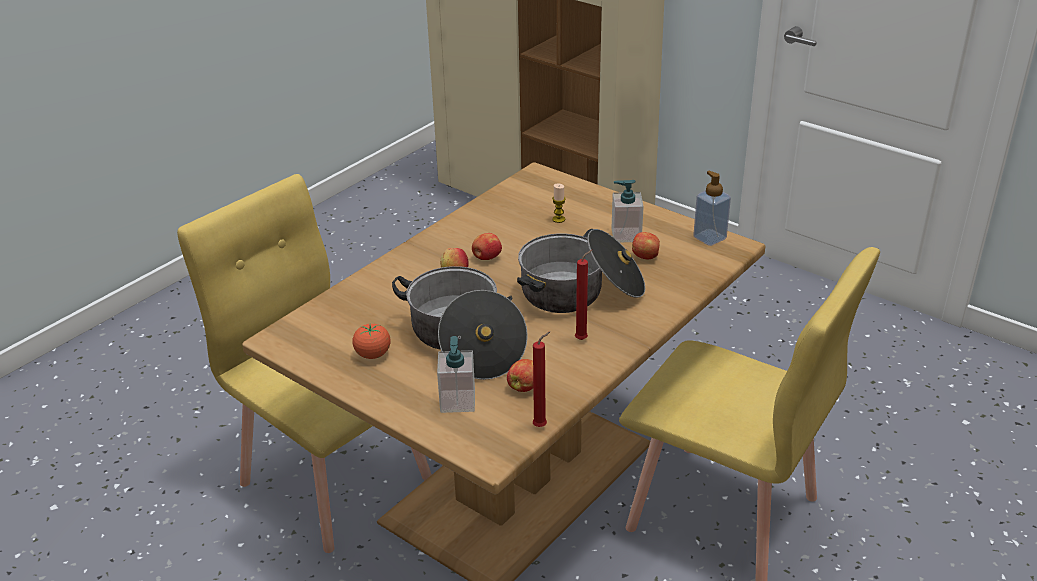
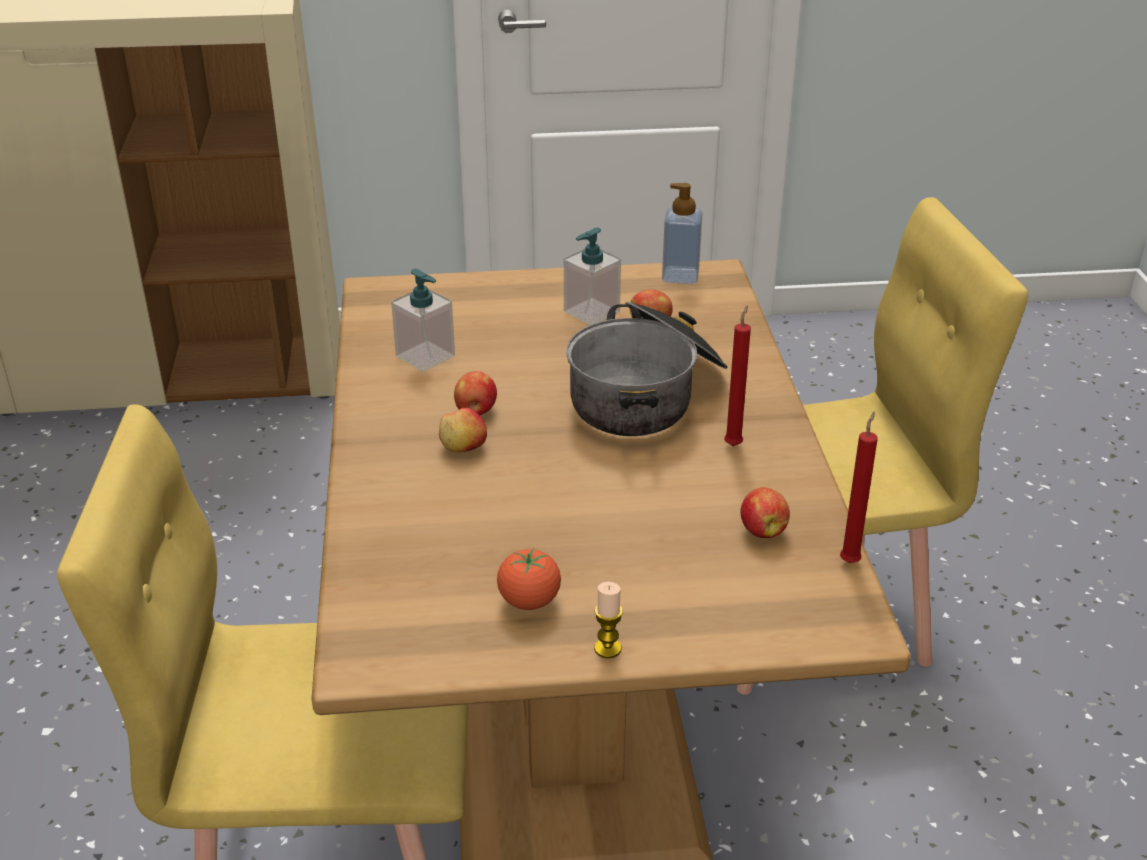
camera: 45 degrees left, 0 degrees up
(457, 401) = (721, 592): soap dispenser -> soap dispenser (425, 356)
(464, 340) = (610, 519): cooking pot -> none
(558, 219) = (488, 328): candle -> candle (607, 648)

